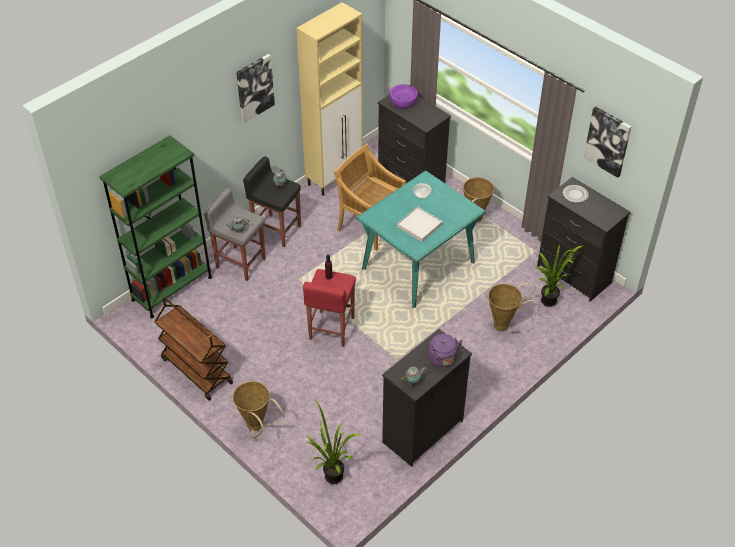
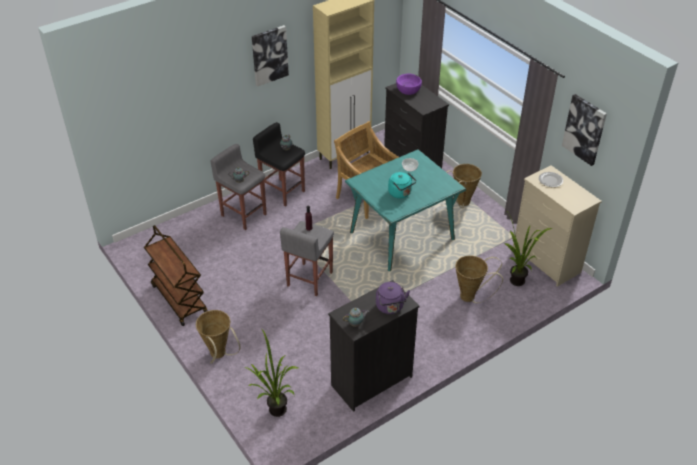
camera: 10 degrees right, 5 degrees down
(172, 288) = (178, 228): green bookcase -> none
(331, 329) = (309, 279): red stool -> grey stool
(419, 225) = (401, 193): white tray -> turquoise kettle
(574, 275) = (546, 261): black dresser -> beige dresser

